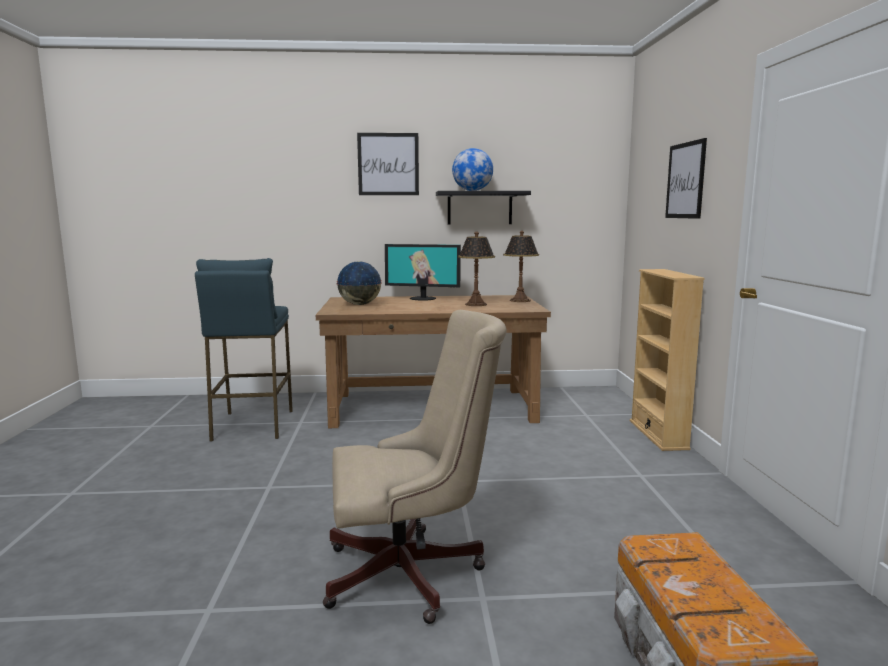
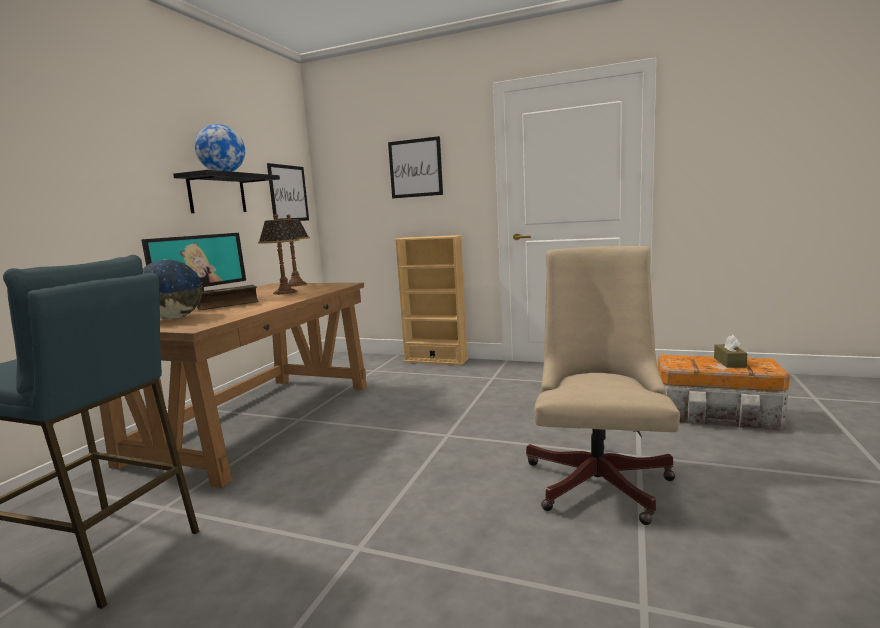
camera: 65 degrees left, 0 degrees up
(388, 164) = (112, 131): picture -> picture (288, 193)
(413, 304) = (228, 305): none -> book
(713, 594) = (729, 362): none -> brown tissue box

